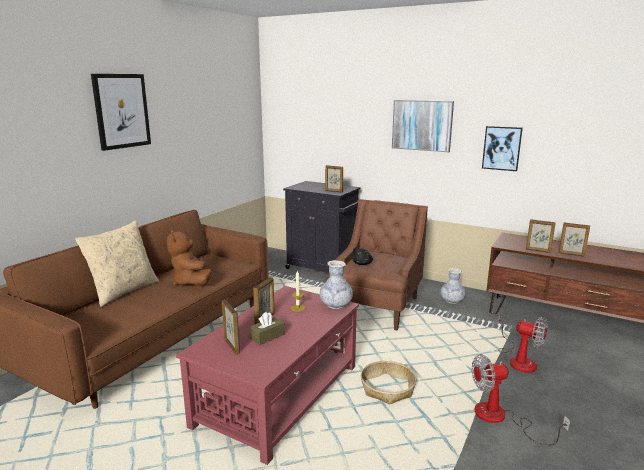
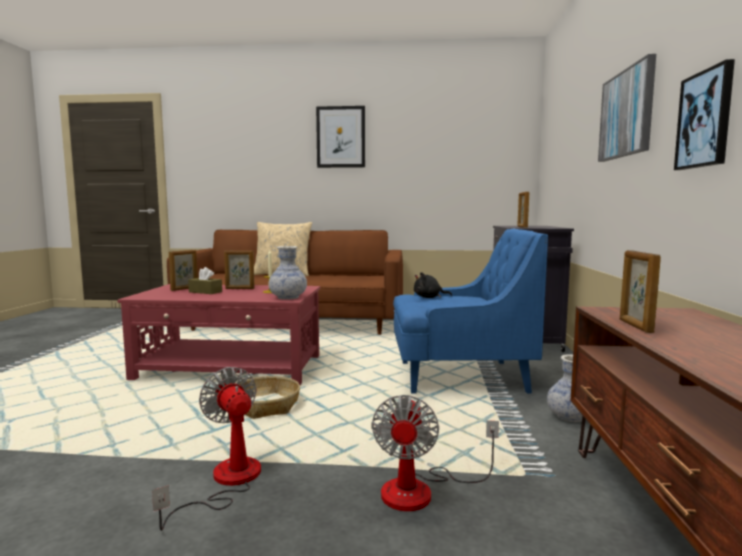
camera: 65 degrees right, 10 degrees down
(191, 282) = (315, 280): brown plush toy -> none
(377, 308) = (459, 377): brown armchair -> blue armchair
(571, 254) = (687, 346): picture frame -> none

